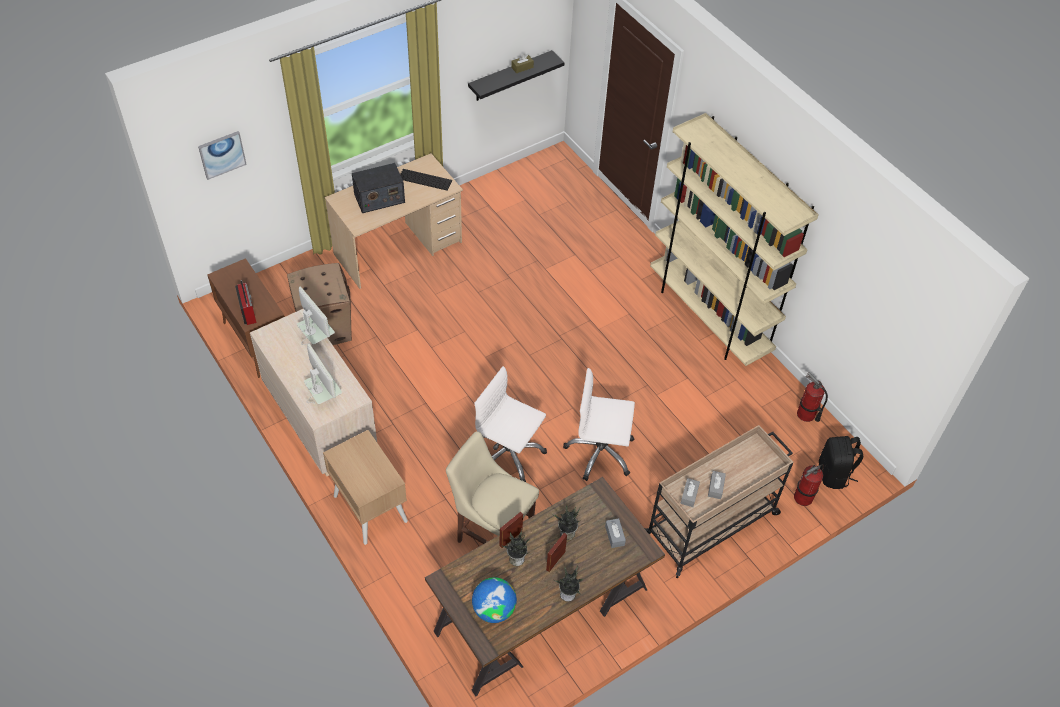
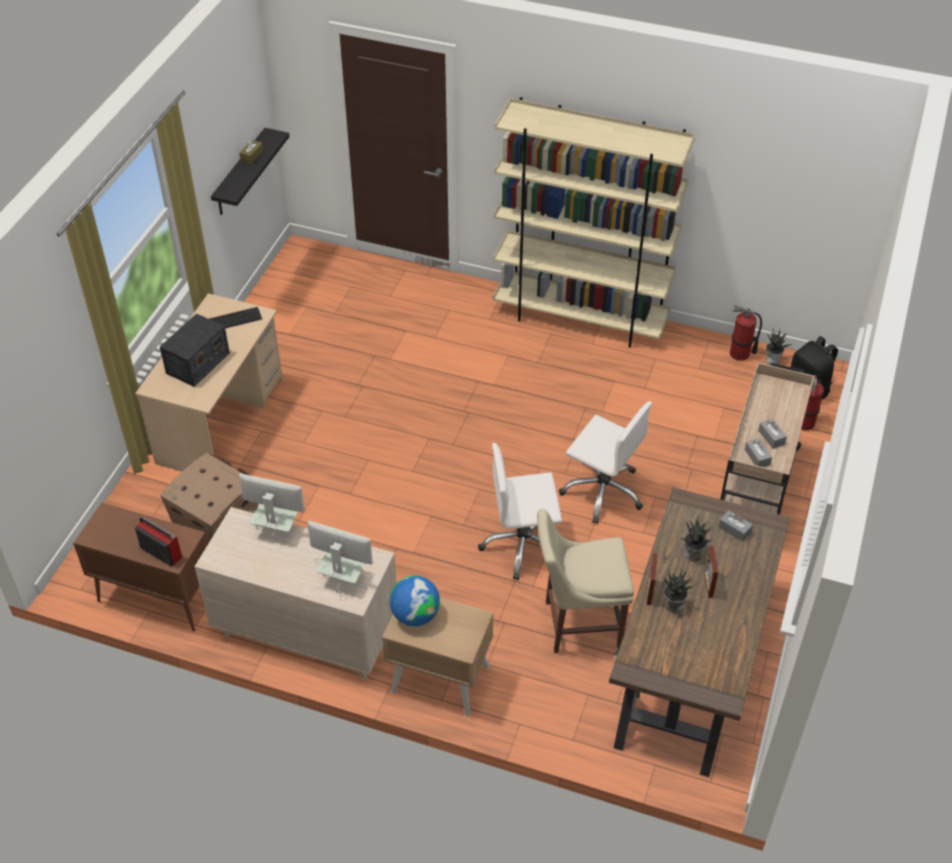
camera: 35 degrees left, 5 degrees down
(222, 154) = (29, 385): picture -> none
(493, 609) = (700, 662): globe -> globe (415, 615)
(568, 594) = (748, 605): potted plant -> potted plant (772, 360)
(600, 452) = (603, 491): white office chair -> white office chair turned 120 degrees counterclockwise

